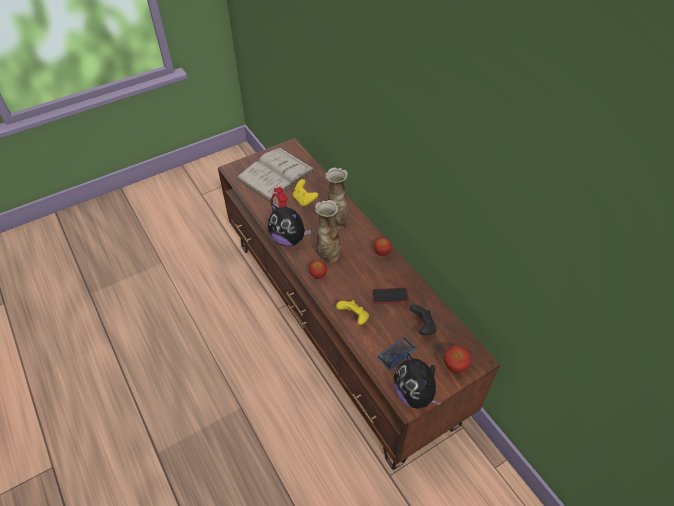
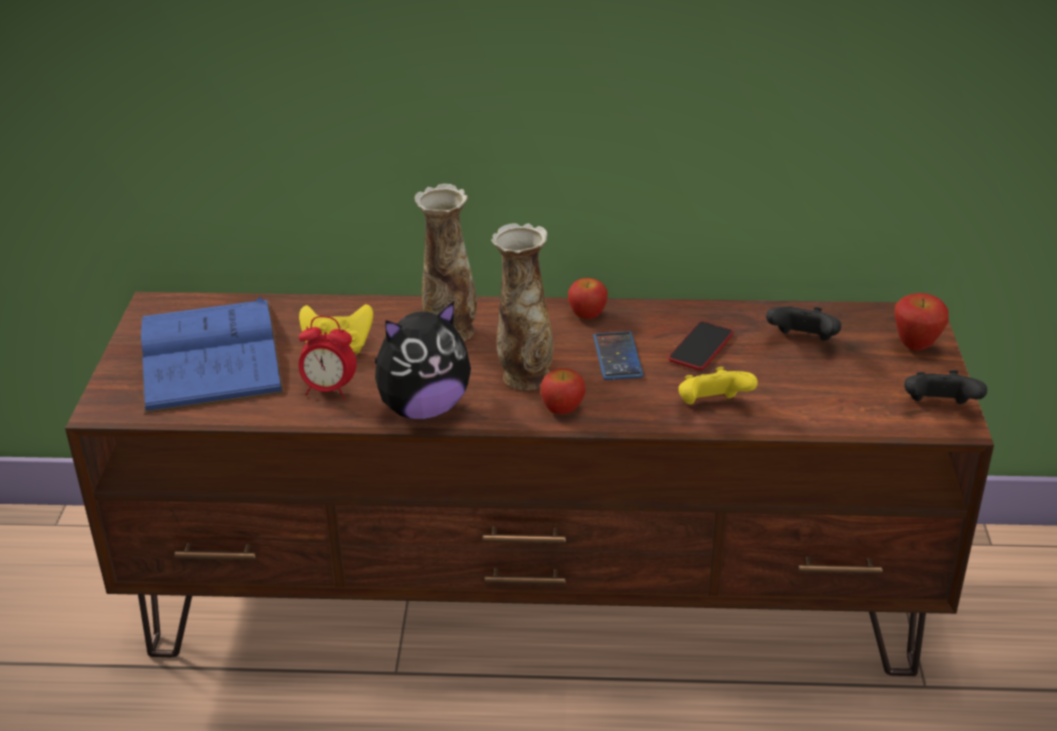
camera: 55 degrees left, 15 degrees down
(276, 174) = (210, 355): white book -> blue book
(396, 353) = (836, 392): phone -> phone (617, 357)
(414, 394) = (938, 408): plush toy -> black game controller

